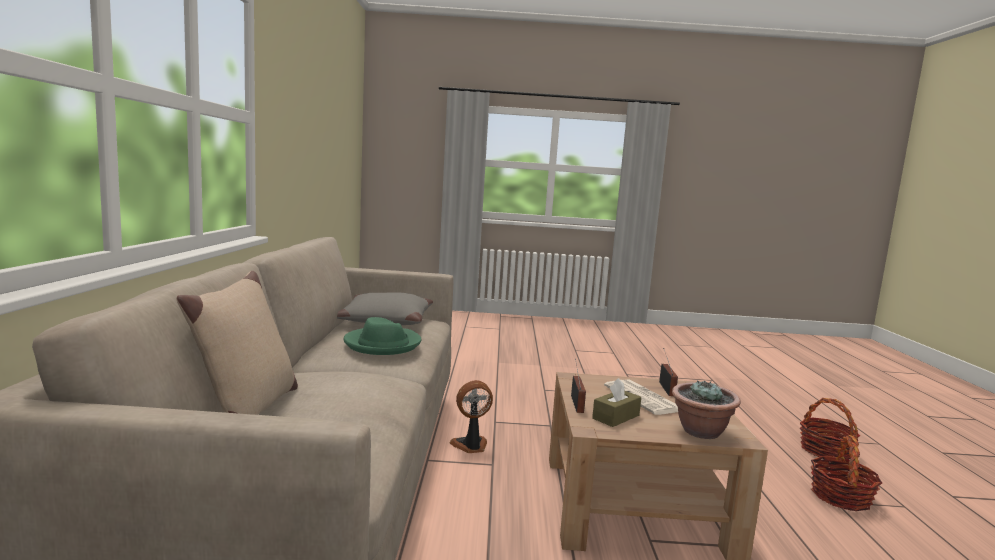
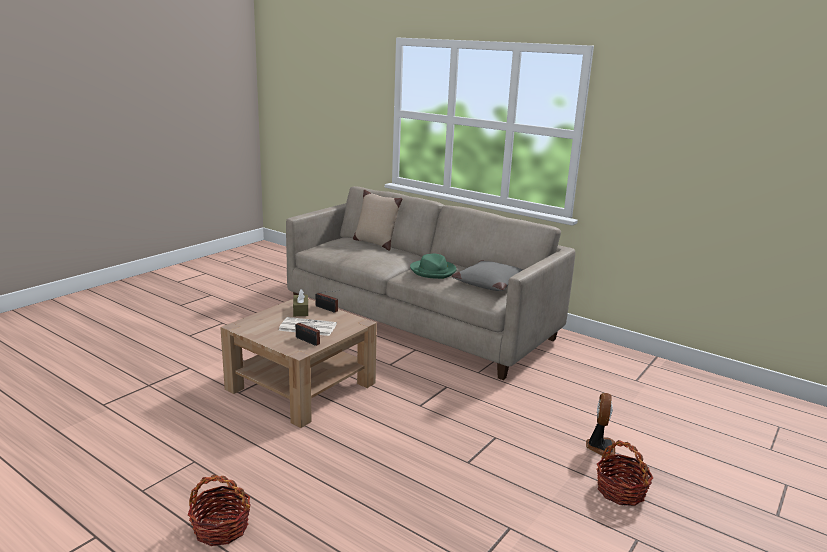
camera: 125 degrees right, 10 degrees up
(471, 446) = (418, 366): fan -> fan (600, 447)
(701, 432) = (257, 321): potted plant -> none
(840, 497) = (192, 468): basket -> basket (620, 491)

